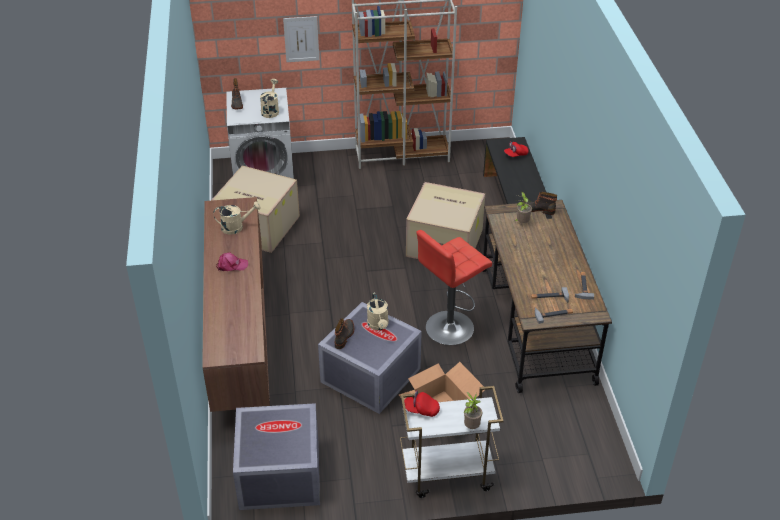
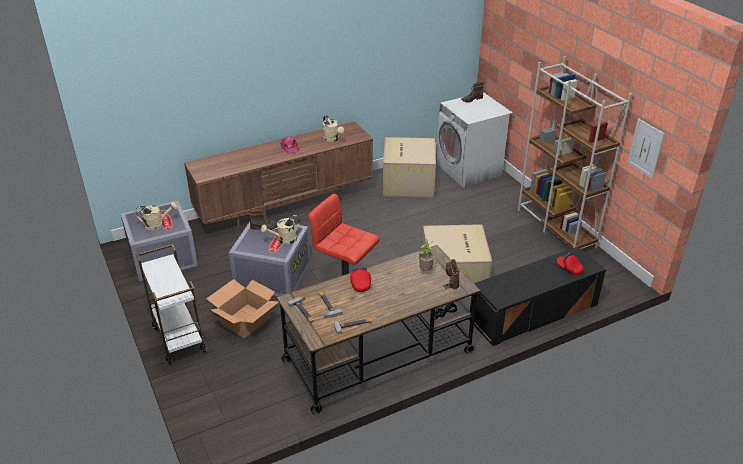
camera: 70 degrees right, 5 degrees down
(270, 110) = (475, 113): beige watering can -> beige watering can (157, 224)
(301, 39) = (531, 77): picture -> picture (645, 148)
(421, 409) = (170, 263): red cap -> red cap (360, 284)
(471, 426) = (157, 292): potted plant -> none

